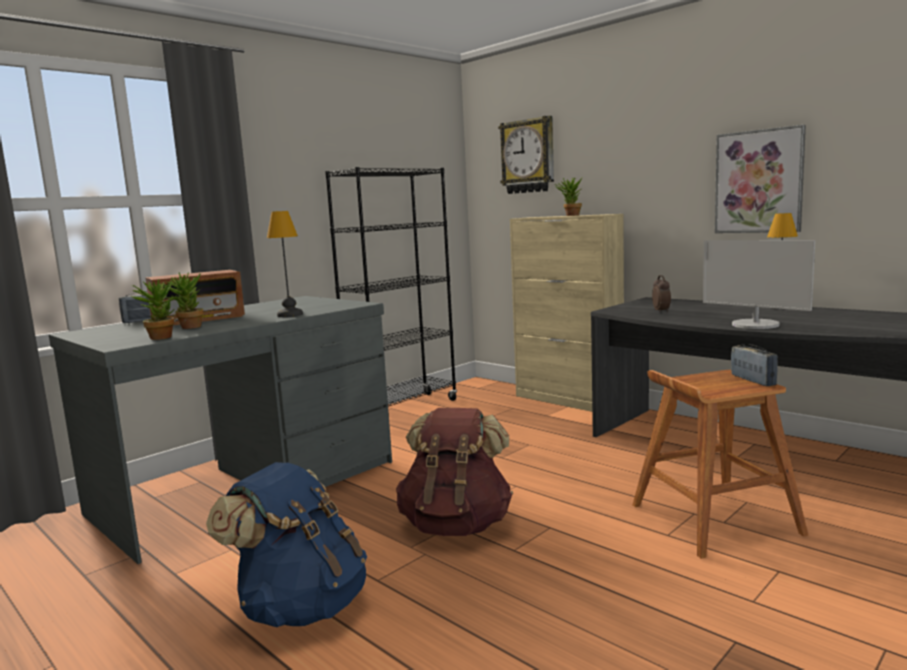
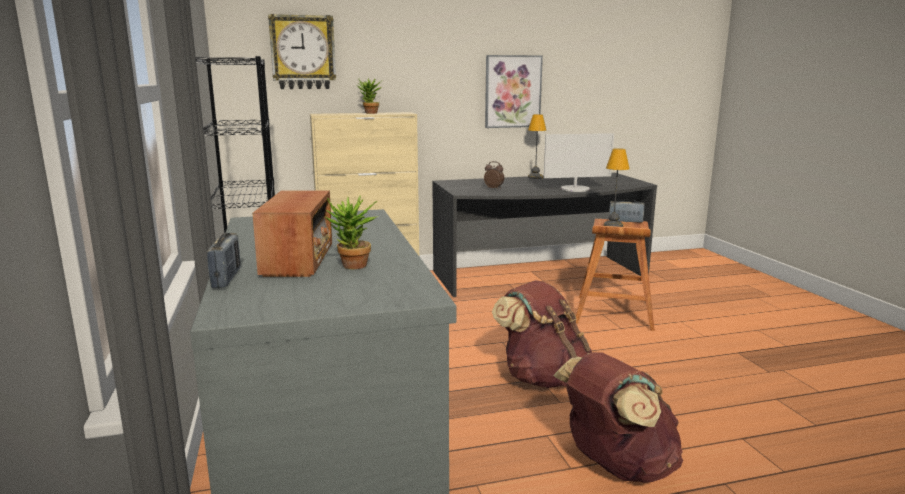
camera: 60 degrees left, 5 degrees up
(161, 337) = (400, 279): potted plant -> none
(289, 315) = (374, 234): table lamp -> table lamp (613, 226)
(301, 606) = (616, 466): blue backpack -> brown backpack

